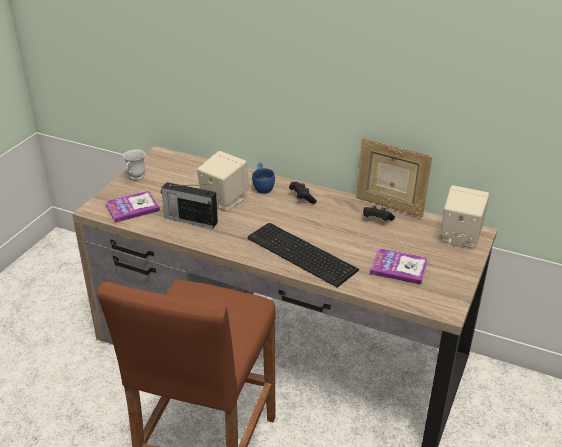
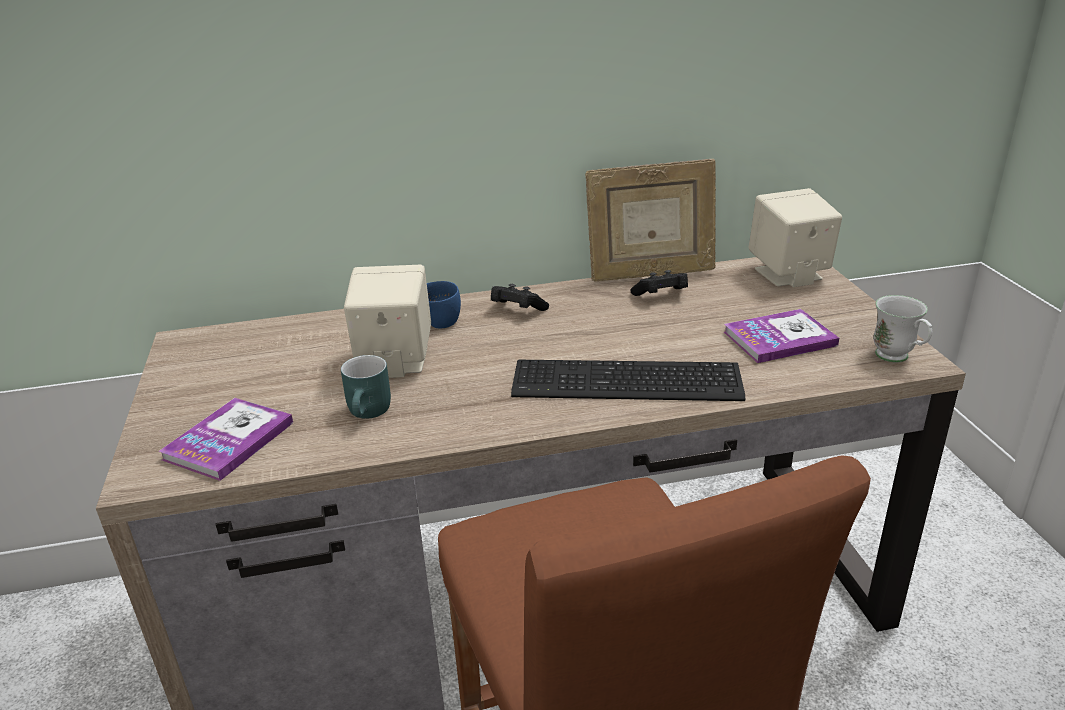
camera: 35 degrees left, 5 degrees down
(135, 178) = (176, 393): white mug -> white mug (898, 359)
(190, 219) = (371, 412): radio -> turquoise mug

